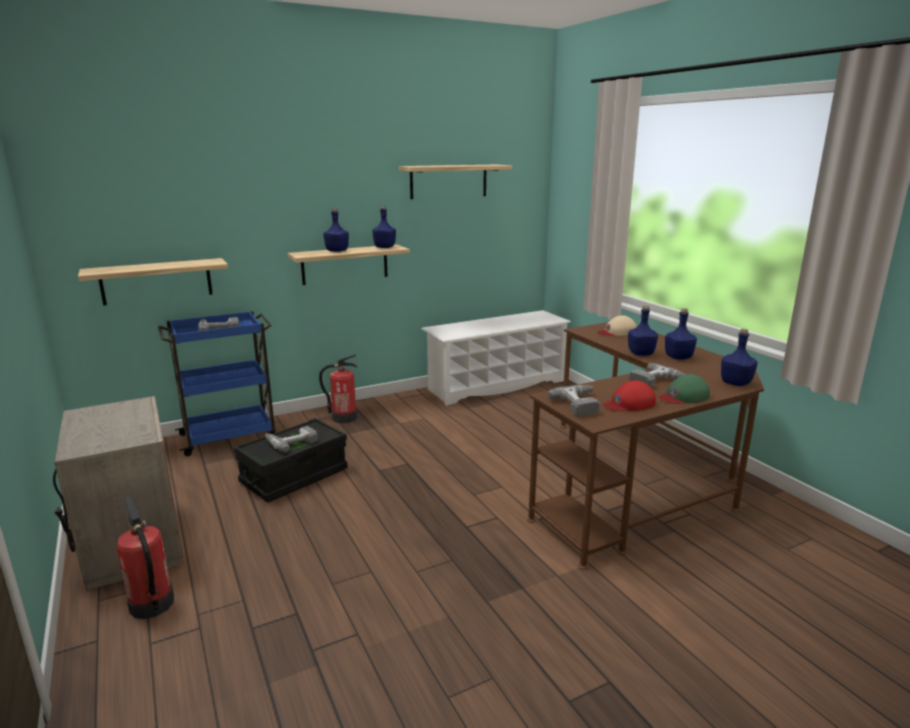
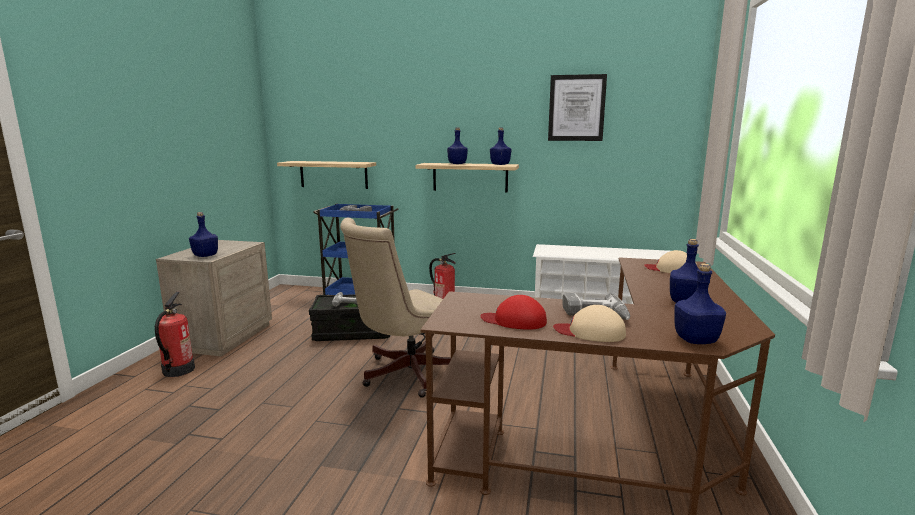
camera: 40 degrees right, 5 degrees down
(421, 496) = (404, 374): none -> beige office chair
(449, 181) = (576, 108): shelf -> picture
(581, 404) = (469, 308): power drill -> none
(640, 353) = (646, 289): blue bottle -> blue bottle (205, 255)
(683, 396) = (590, 332): green cap -> beige cap

